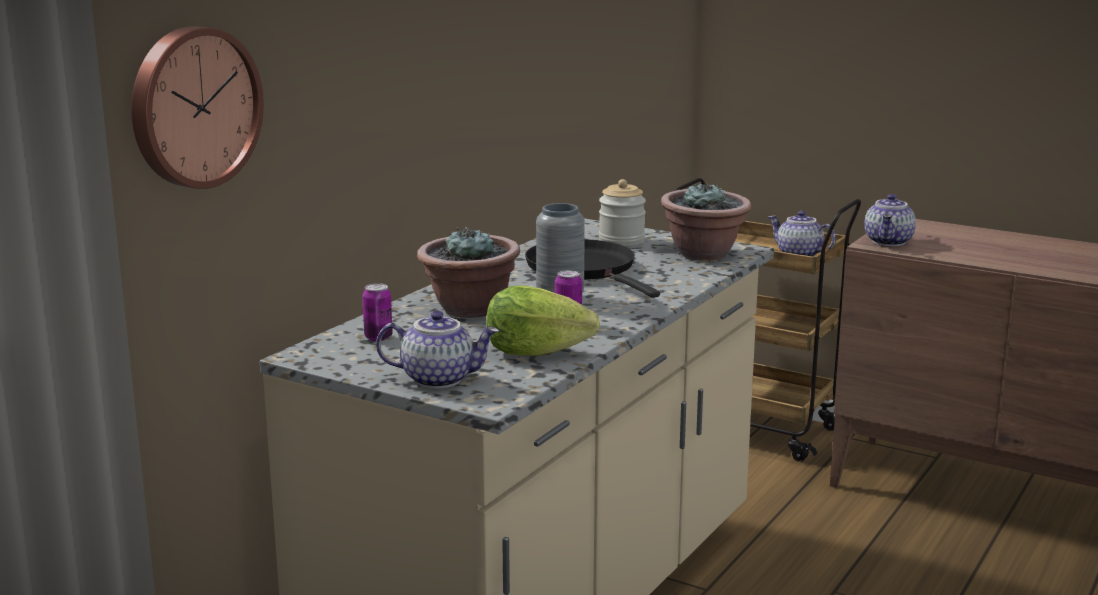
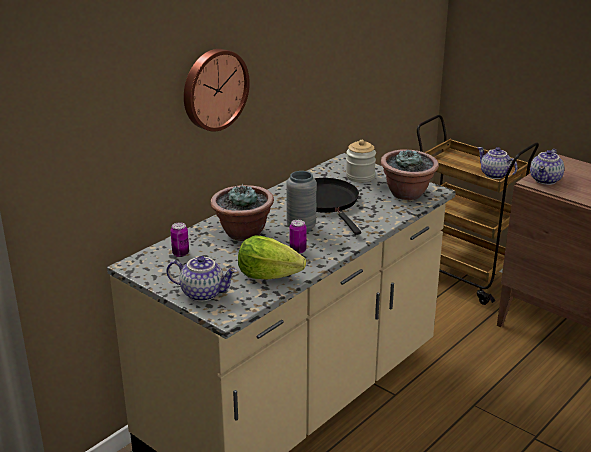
camera: 10 degrees right, 10 degrees up
(193, 107) = (59, 129): wall clock -> wall clock (213, 89)

